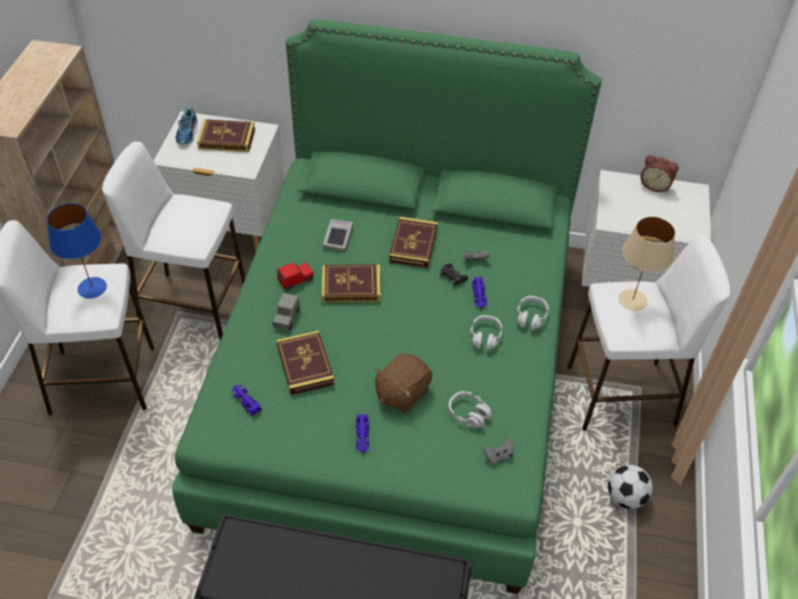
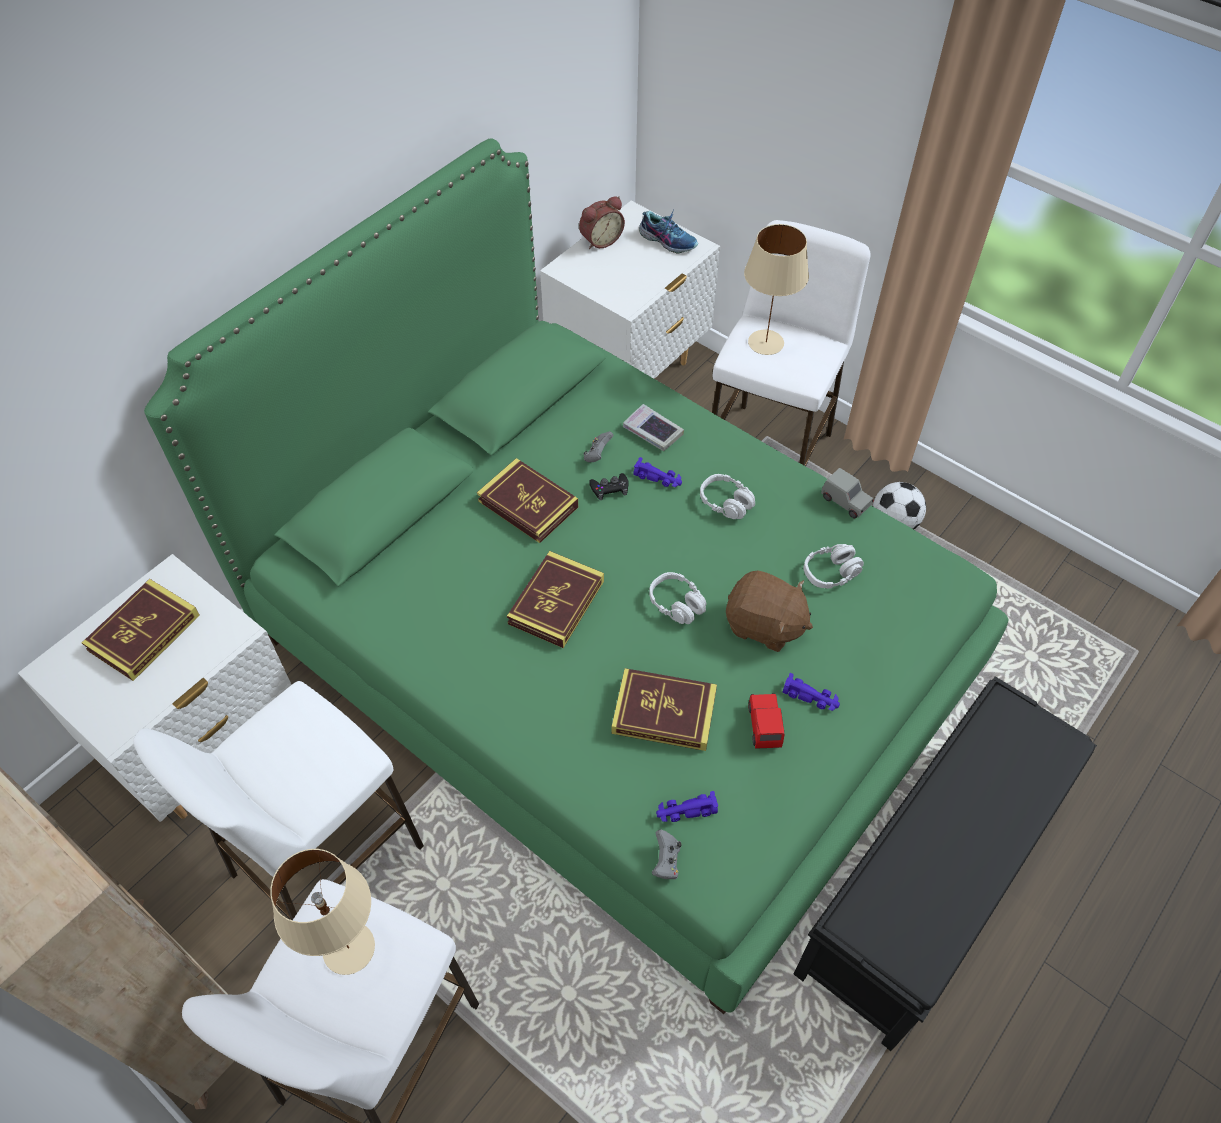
camera: 60 degrees left, 5 degrees up
(92, 288) = (349, 947): blue table lamp -> beige table lamp
(187, 132) = (81, 681): shoe -> shoe (668, 240)
(286, 318) = (565, 702): grey toy car -> grey toy car (846, 502)
(296, 280) = (501, 662): red toy car -> red toy car (764, 725)
(337, 237) = (455, 580): book -> book (652, 431)
(402, 393) = (764, 625): brown plush toy -> brown plush toy turned 45 degrees counterclockwise
(498, 456) = (904, 572): grey game controller -> grey game controller (666, 861)
(531, 317) = (721, 446): grey headphones -> grey headphones (676, 604)

